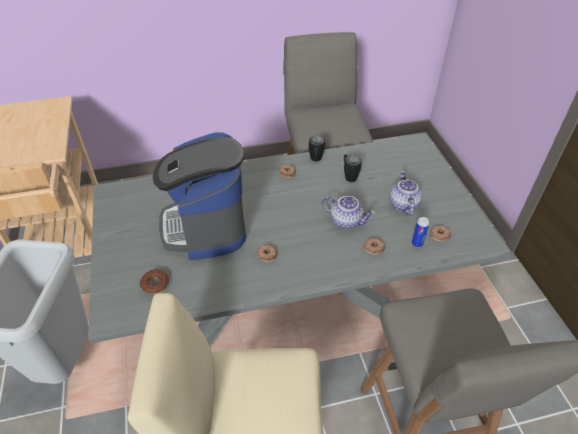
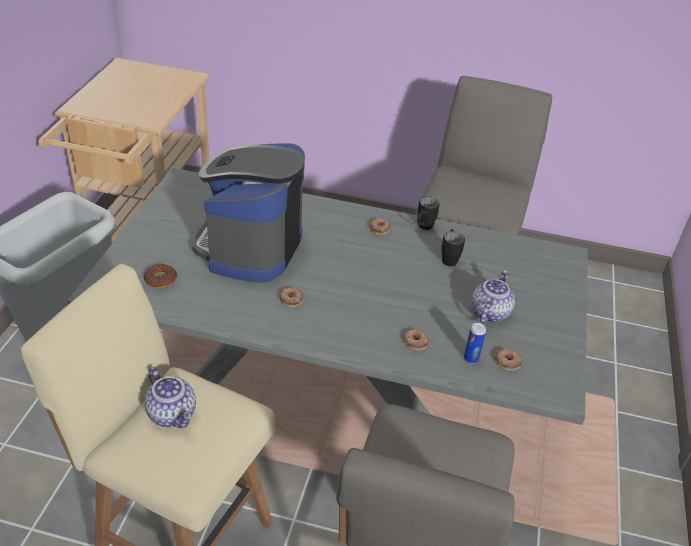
camera: 25 degrees right, 5 degrees down
(346, 221) = (406, 302): teapot -> teapot (173, 414)

